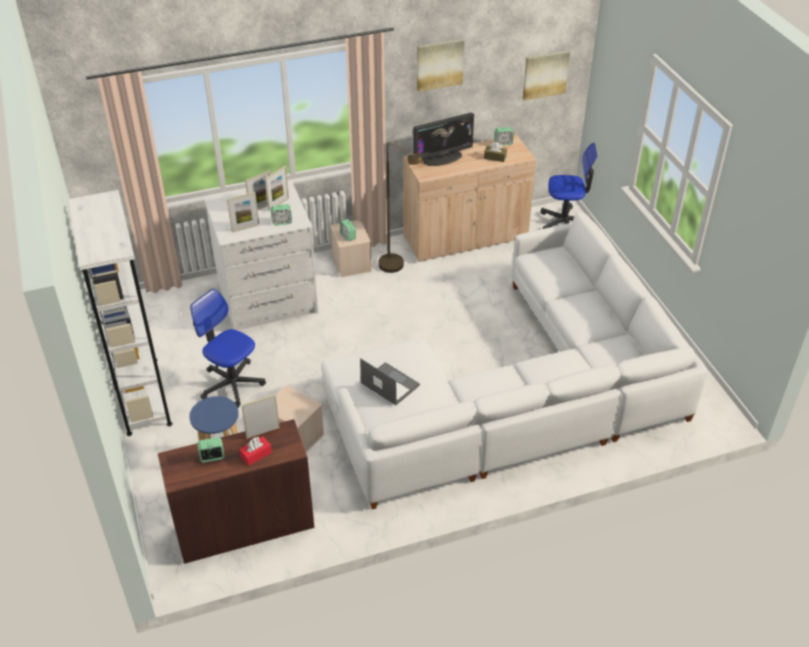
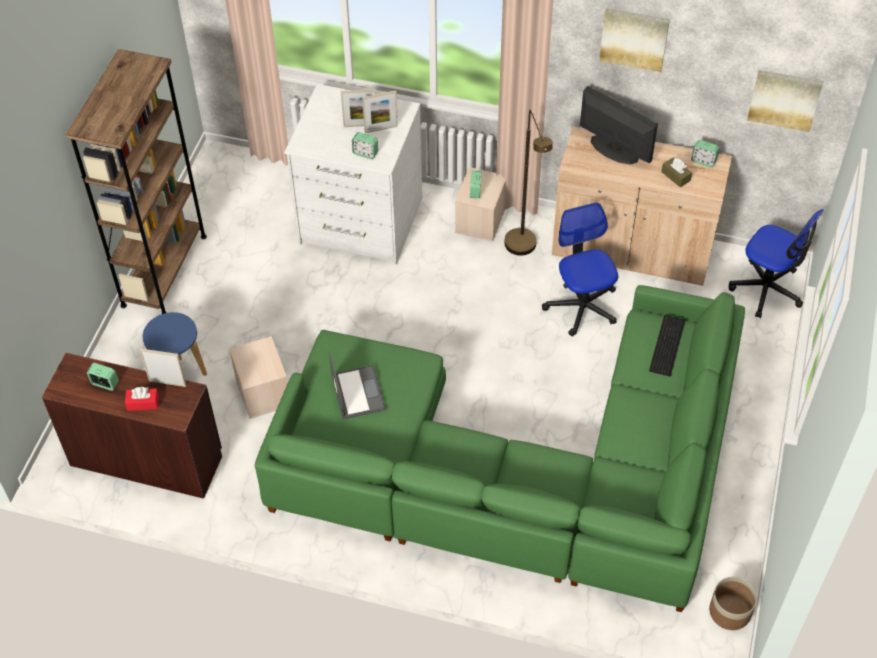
camera: 35 degrees right, 10 degrees up
(142, 395) = (164, 270): white bookcase -> brown bookcase
(232, 384) = (251, 302): office chair -> office chair (582, 306)
(245, 228) = (324, 143): picture frame -> none
(442, 158) = (614, 149): monitor -> monitor turned 150 degrees counterclockwise
(518, 395) = (519, 472): white sofa -> green sofa
(559, 265) = (665, 346): none -> keyboard
(716, 405) = (729, 612): none -> planter

